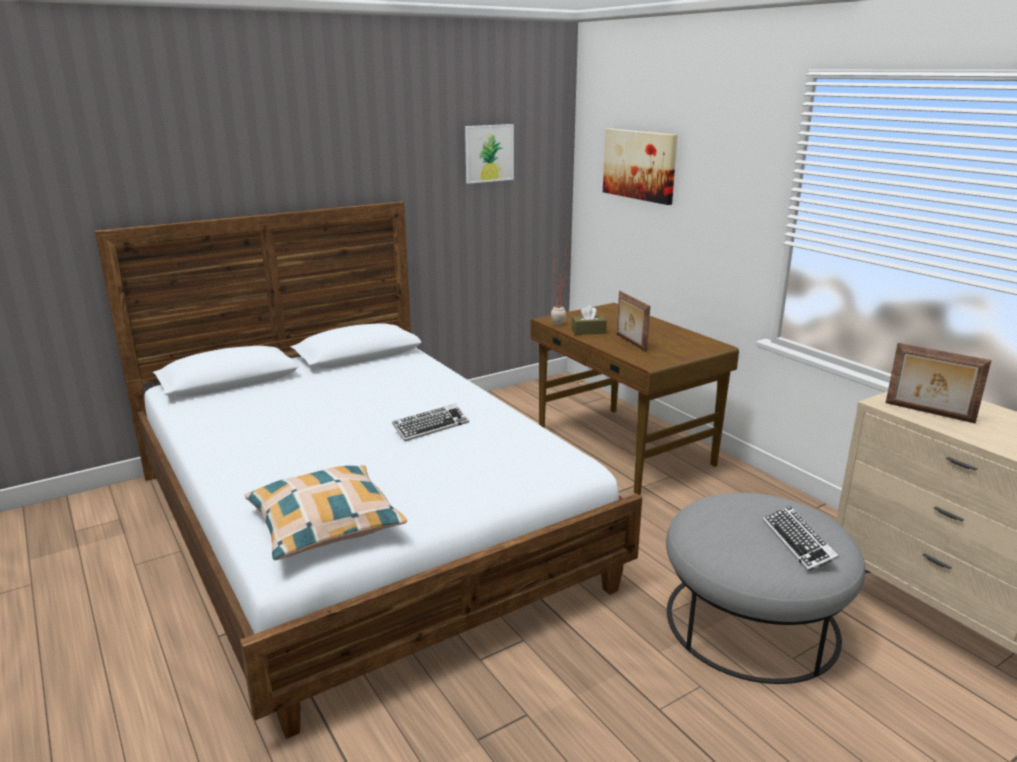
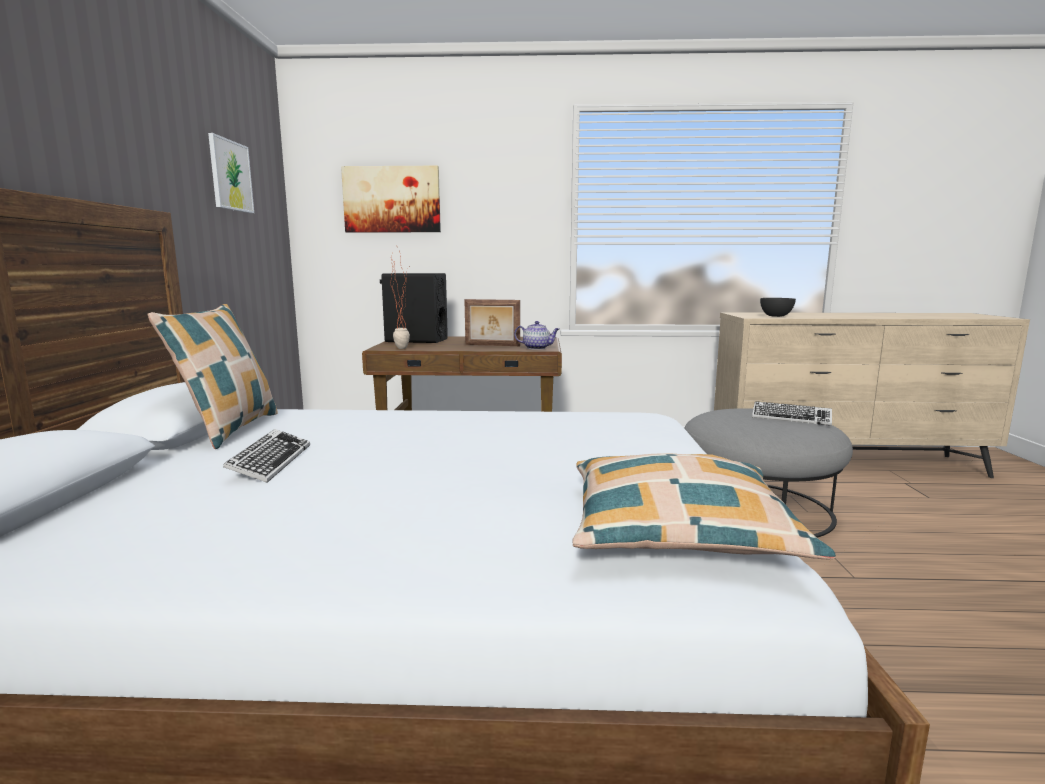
camera: 55 degrees left, 10 degrees down
(366, 364) = (229, 430): none -> pillow
(431, 427) = (479, 438): keyboard -> keyboard (270, 462)
(588, 331) = (440, 347): brown tissue box -> none
(605, 315) = (416, 340): none -> black speaker
(647, 360) = (537, 348): none -> teapot
(928, 413) = (776, 316): picture frame -> grey bowl

